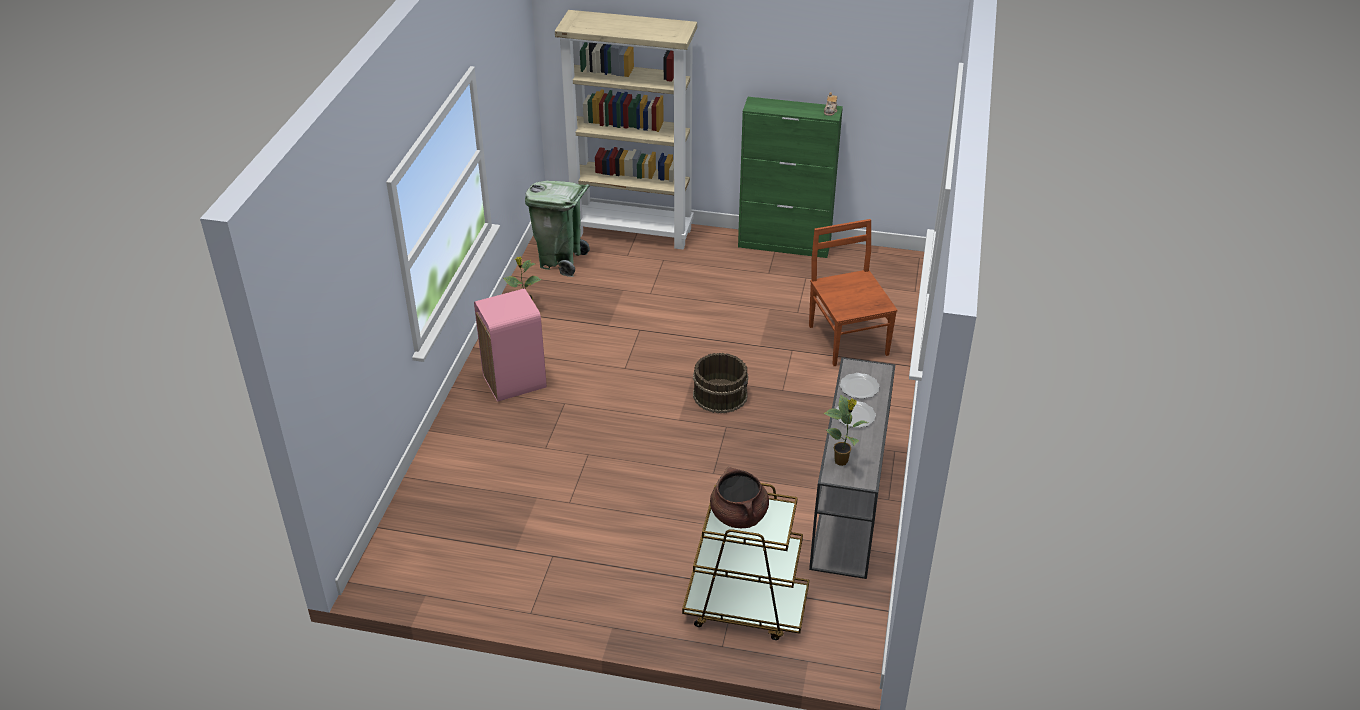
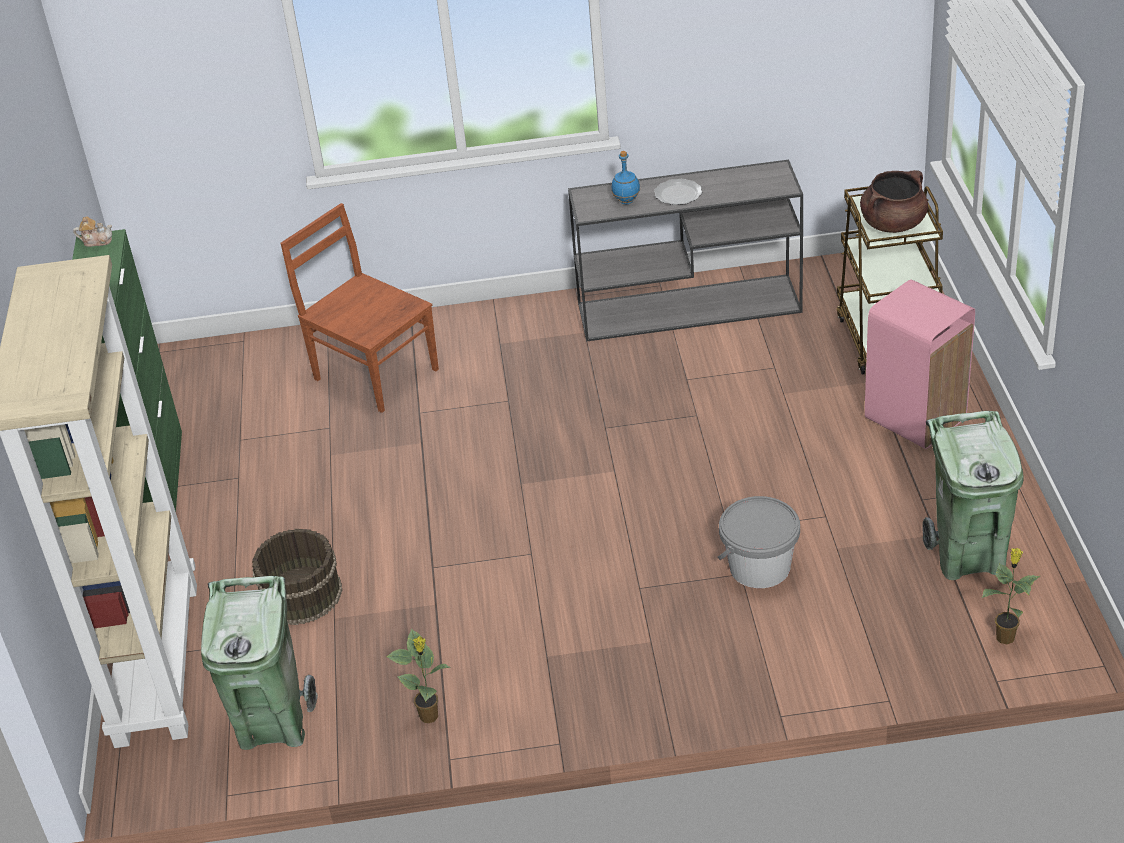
camera: 105 degrees left, 0 degrees up
(483, 557) = (968, 557): none -> green trash can
(514, 382) = (620, 660): pink trash can -> pink trash can (915, 419)
(545, 457) = (759, 567): none -> grey bucket
(720, 395) = (544, 449): brown bucket -> brown bucket (300, 594)
(842, 461) = (758, 187): potted plant -> potted plant (1005, 636)
(847, 338) = (374, 373): brown chair -> brown chair turned 75 degrees clockwise
(858, 387) = (627, 201): plate -> blue bottle

